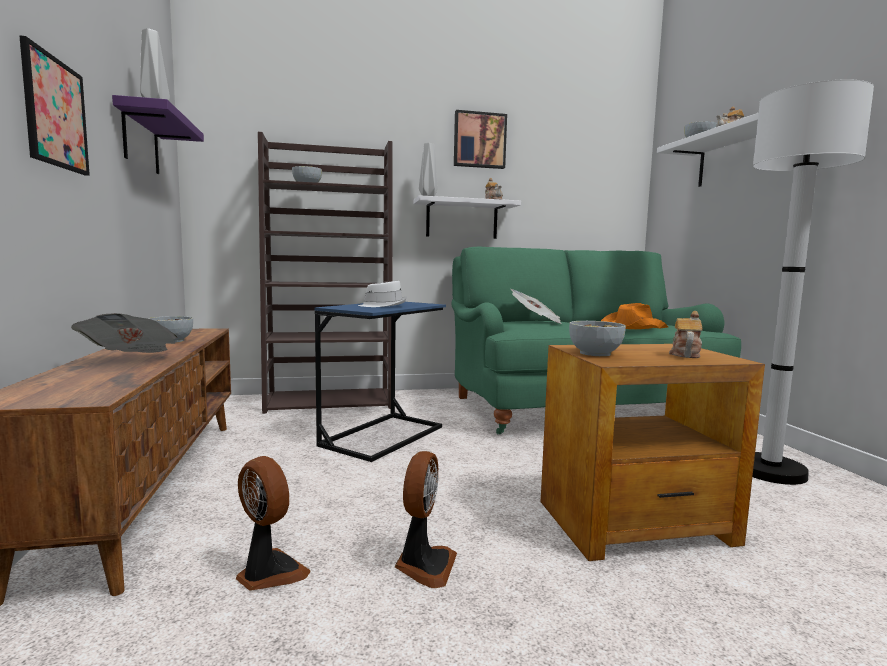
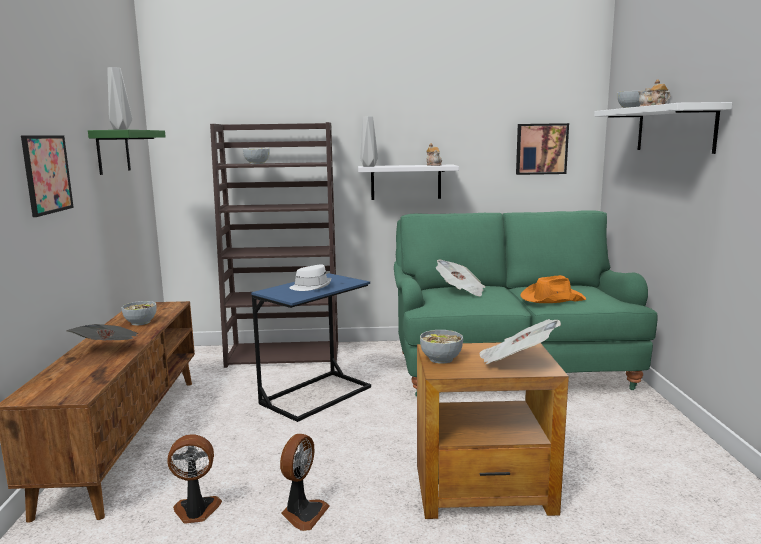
camera: 10 degrees right, 5 degrees up
(140, 141) = (113, 151): purple shelf -> green shelf
(269, 573) = (196, 511): fan -> fan turned 60 degrees counterclockwise
(479, 140) = (421, 105): picture -> picture (541, 149)
(685, 354) = (516, 361): teapot -> newspaper
(770, 471) = (645, 446): white floor lamp -> none

